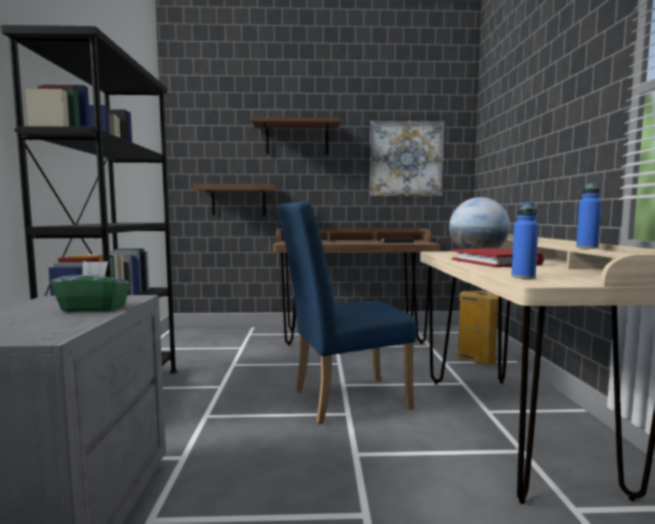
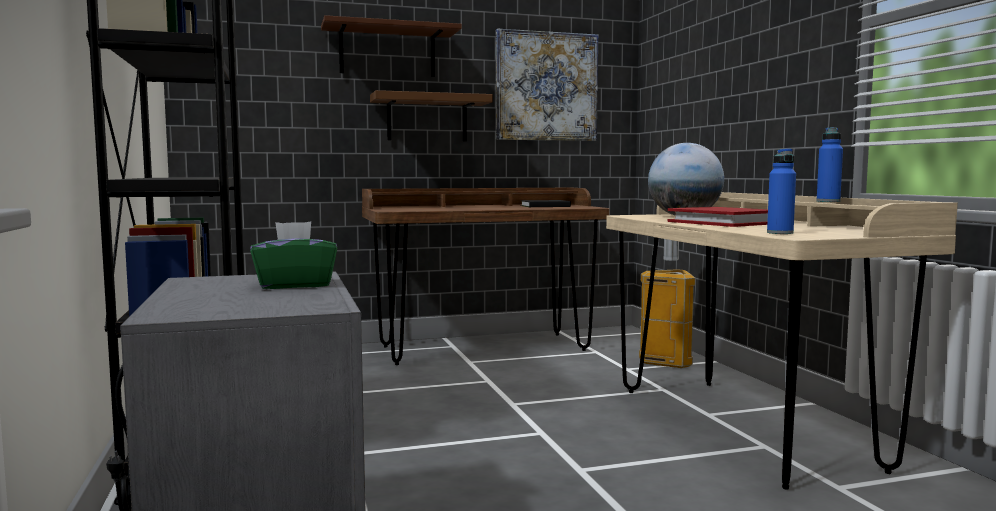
camera: 15 degrees left, 0 degrees up
(238, 200) = (295, 144): brown shelf -> brown shelf (427, 118)
(342, 399) = (522, 419): blue chair -> none

